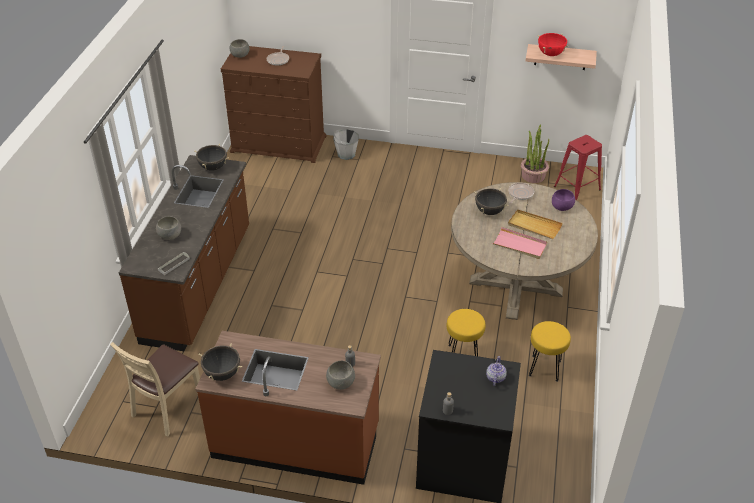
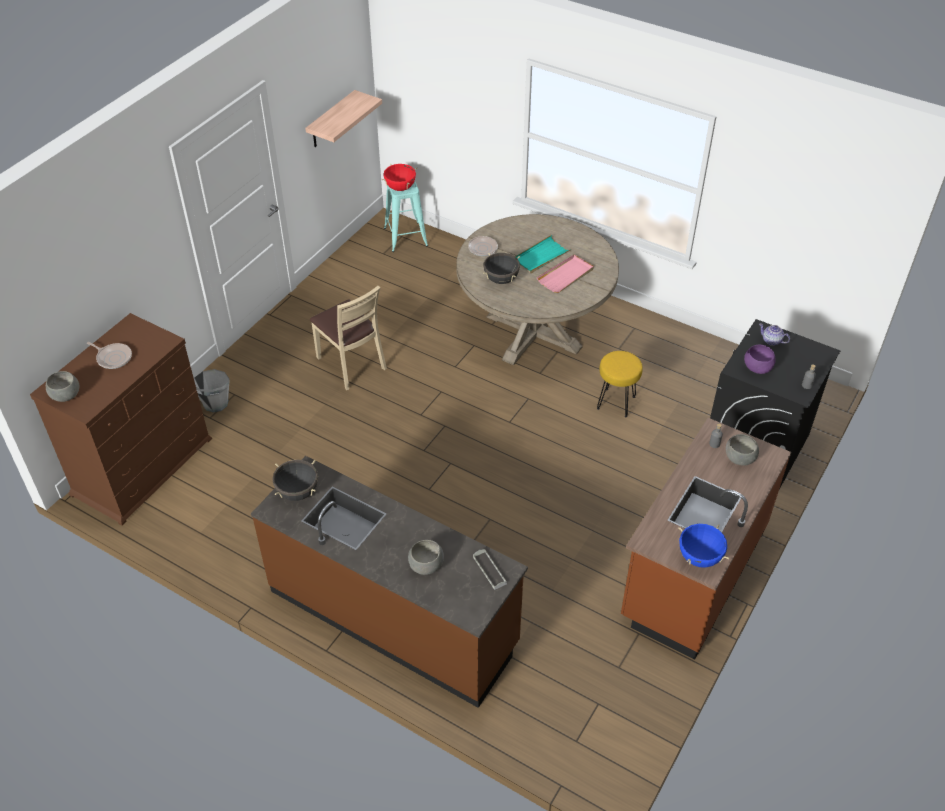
camera: 70 degrees left, 5 degrees up
(167, 407) = (603, 691): beige chair -> beige chair (351, 364)
(222, 374) = (699, 557): black cooking pot -> blue cooking pot
(533, 175) = (364, 260): potted plant -> none
(534, 226) = (541, 256): beige tray -> turquoise tray
(544, 368) = (655, 350): yellow stool -> none
(550, 54) = (339, 119): red cooking pot -> red cooking pot (400, 188)
(562, 206) = (519, 228): purple bowl -> purple bowl (757, 367)
(577, 188) = (405, 237): red stool -> turquoise stool

